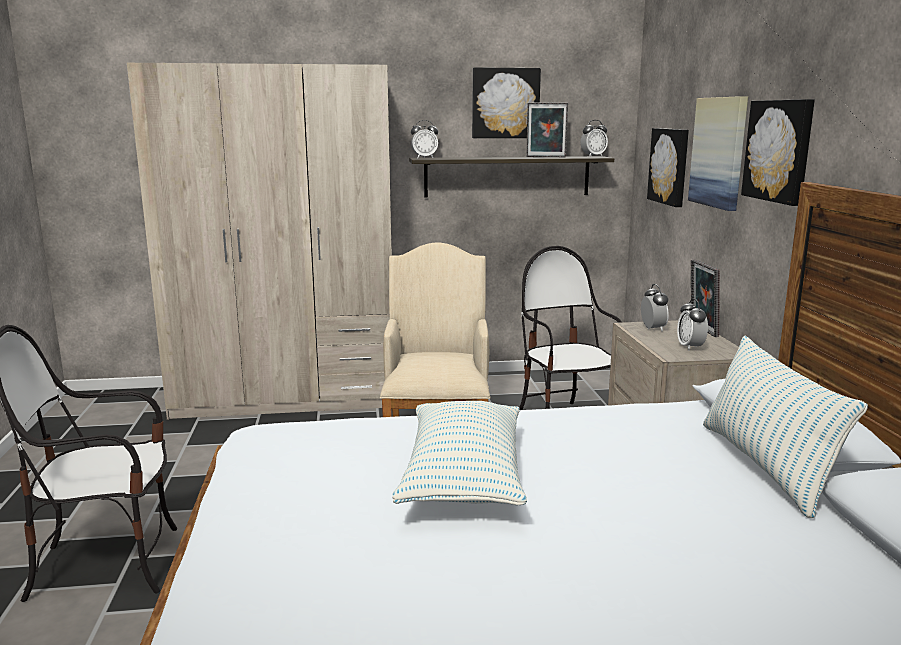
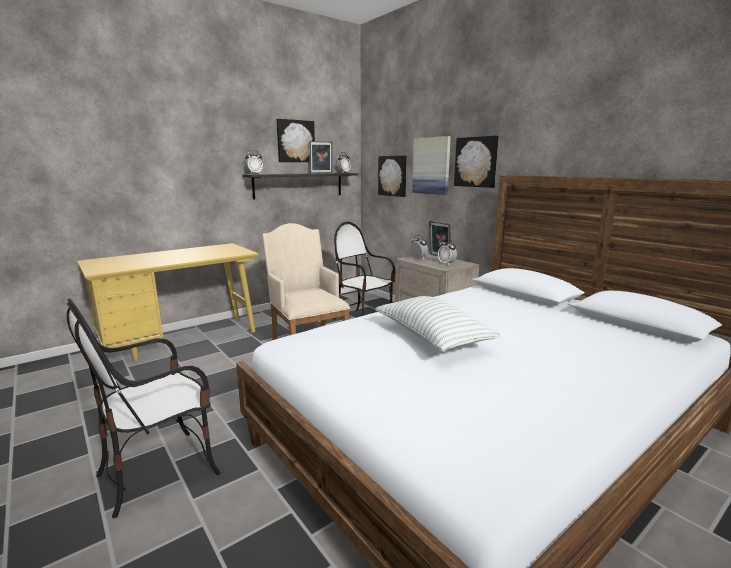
camera: 30 degrees left, 0 degrees up
(287, 398) = (182, 340): beige wardrobe -> yellow desk
(765, 466) = (537, 305): pillow -> none

